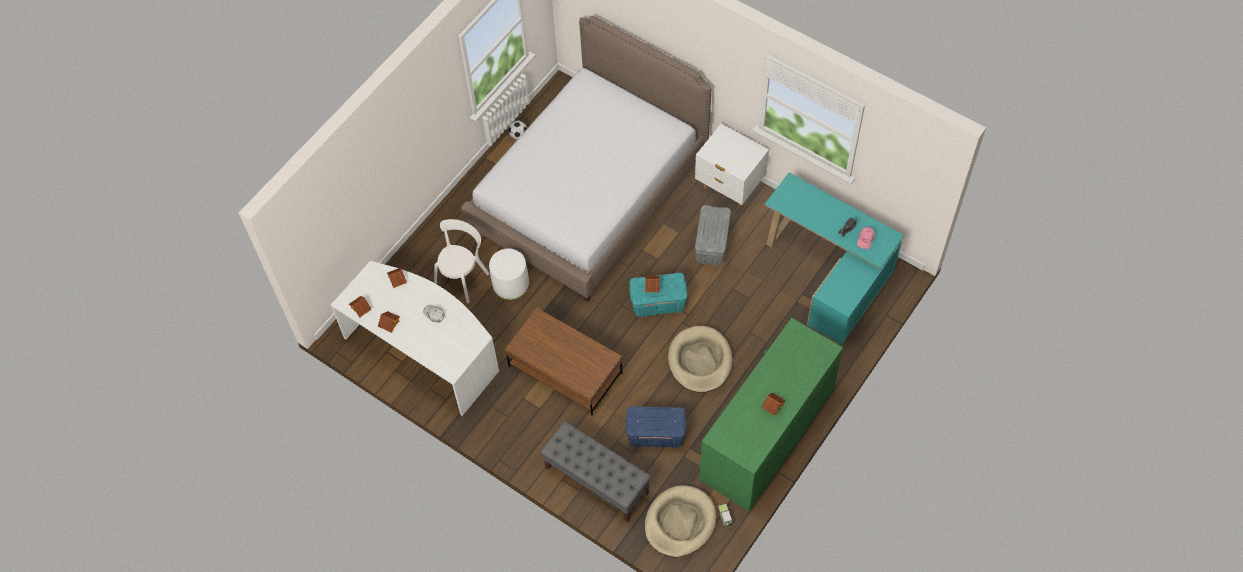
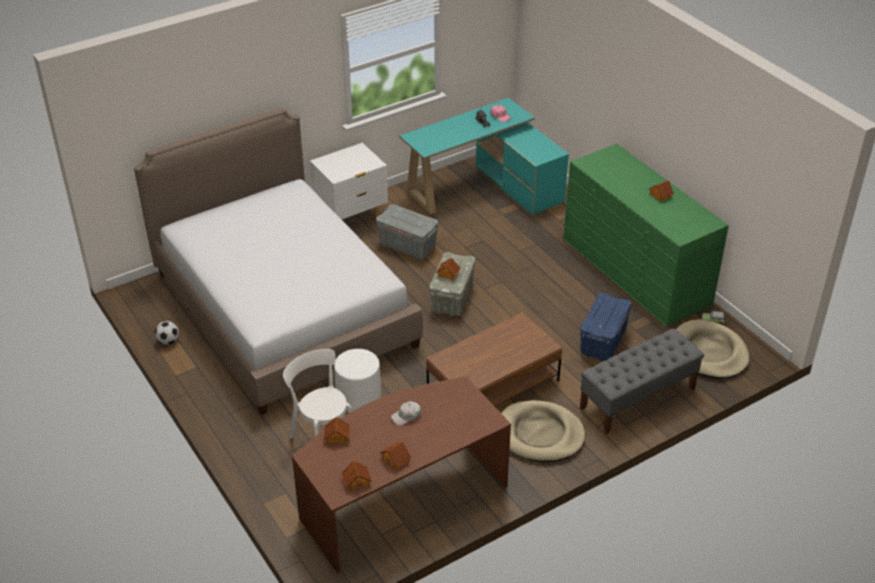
camera: 70 degrees left, 20 degrees down
(424, 351) = (401, 498): white desk -> brown desk
(658, 304) = (452, 299): turquoise storage box -> grey storage box
(700, 361) = (534, 290): beige dog bed -> beige dog bed (540, 434)

